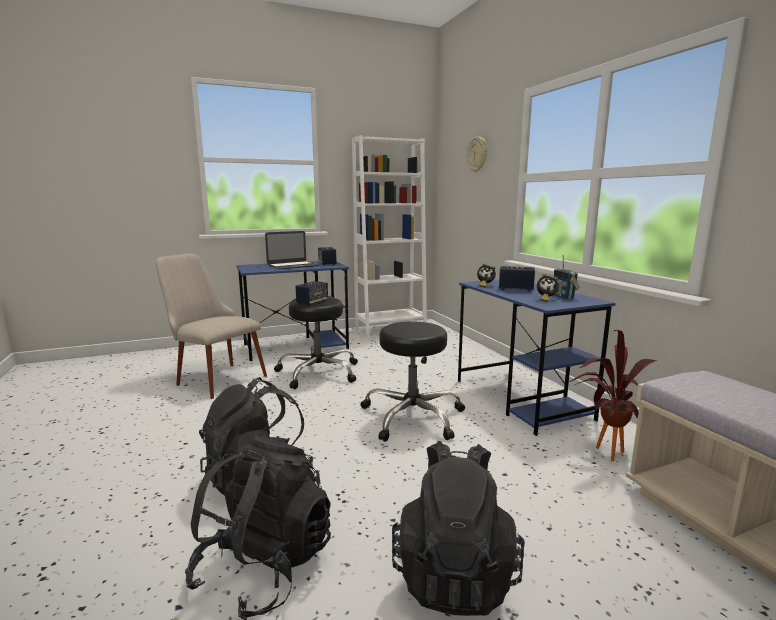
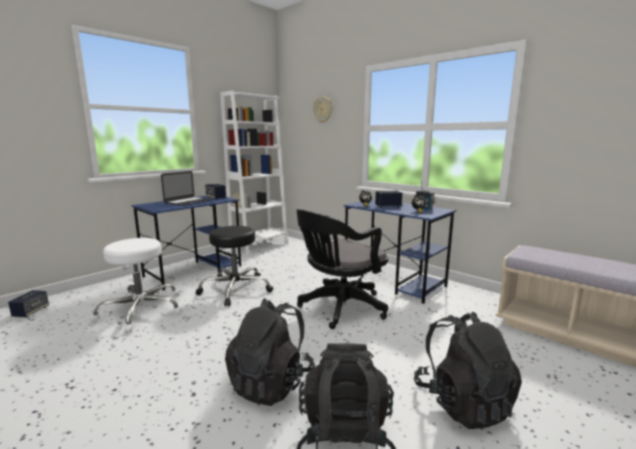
camera: 25 degrees left, 0 degrees up
(213, 377) = (142, 311): beige chair -> white stool
(312, 302) = (231, 231): speaker -> speaker (31, 312)
(413, 417) = (339, 308): black stool -> black office chair
(602, 451) = (465, 304): potted plant -> none

